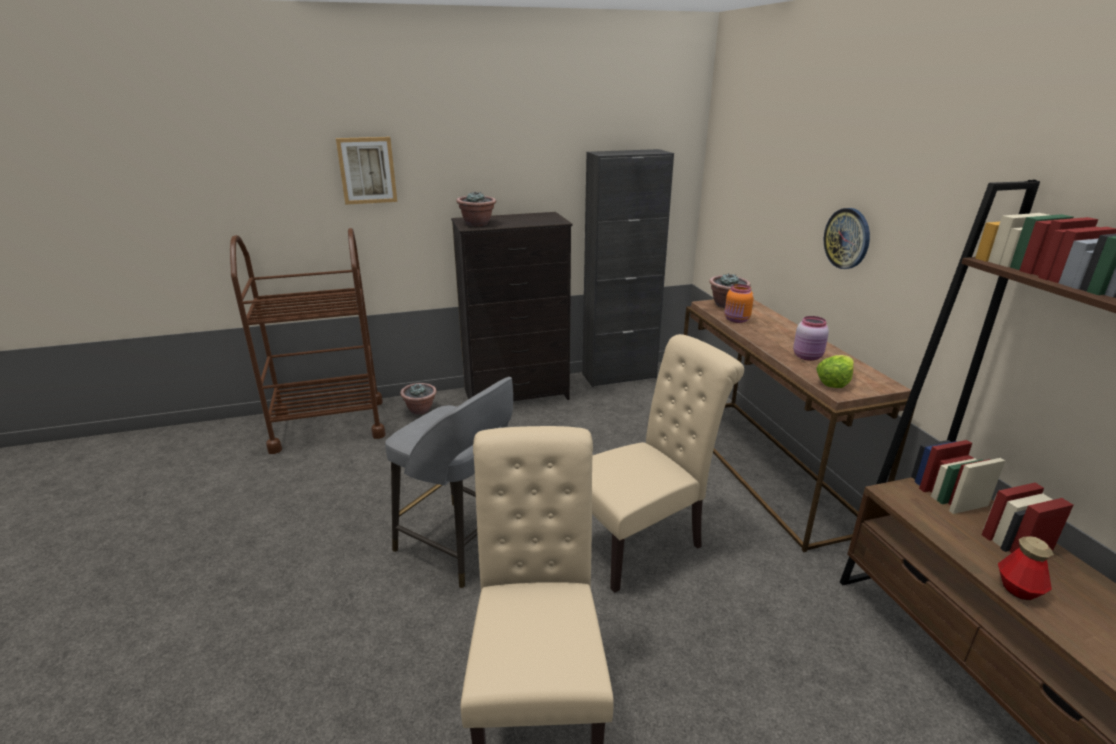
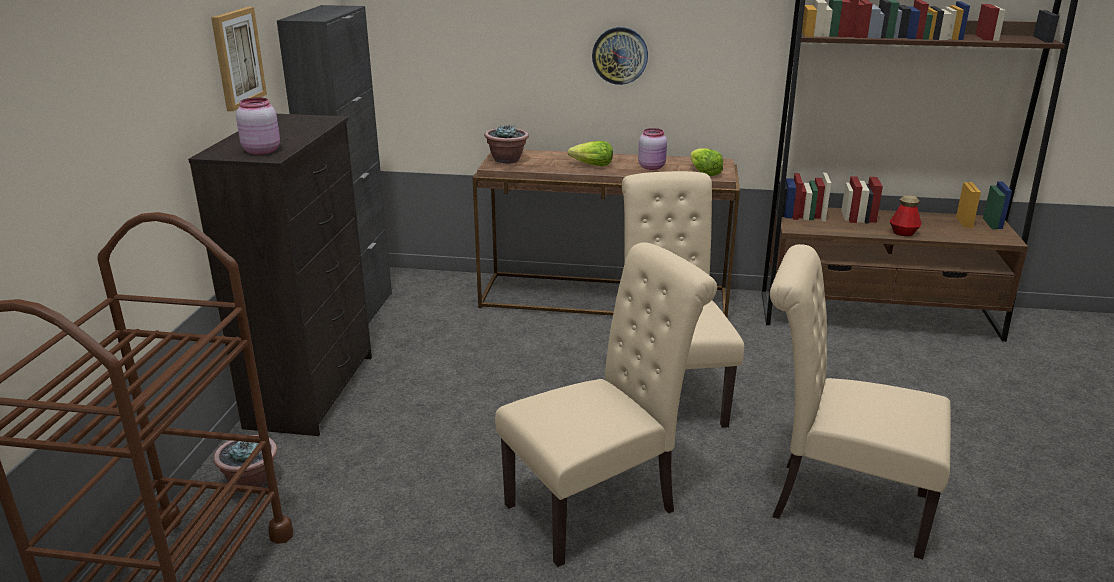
camera: 65 degrees left, 0 degrees up
(367, 170) = (77, 109): picture -> picture (237, 58)
(461, 544) = (600, 505): grey stool -> beige chair
(477, 224) = (261, 151): potted plant -> pink jar
(737, 320) = (549, 166): orange jar -> none
(767, 334) = (592, 165): none -> lettuce

